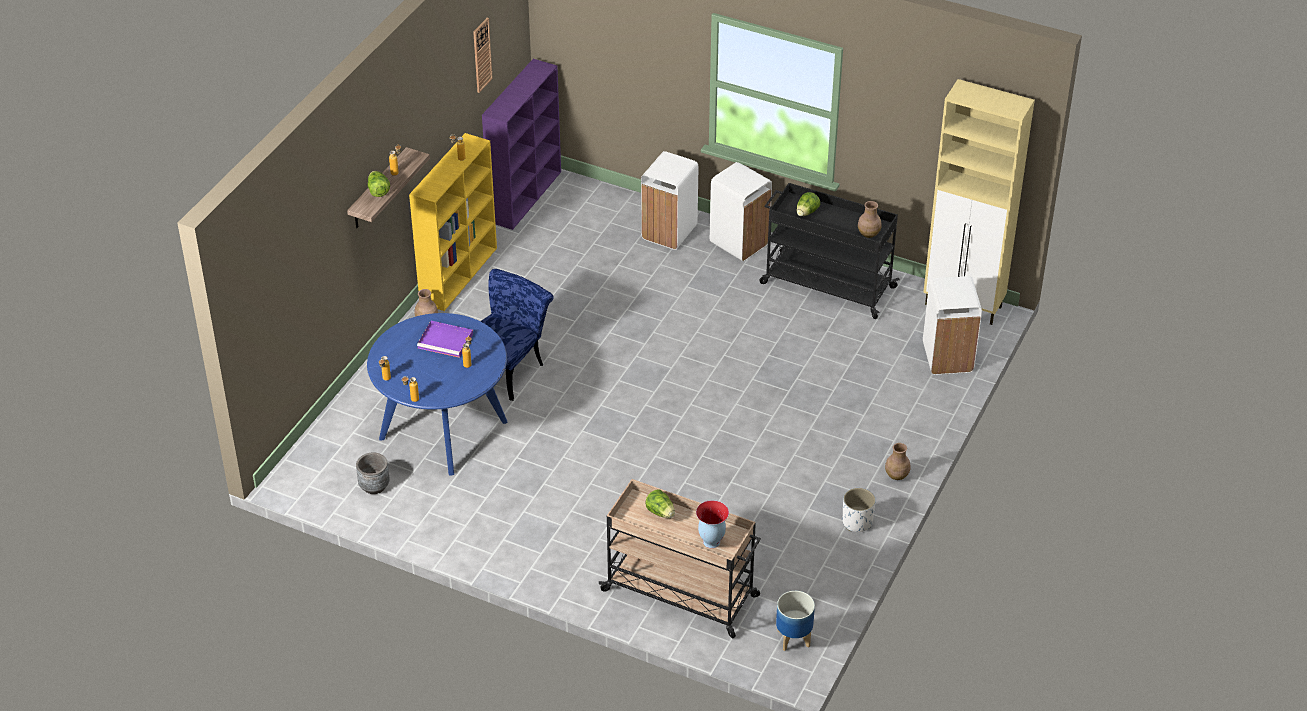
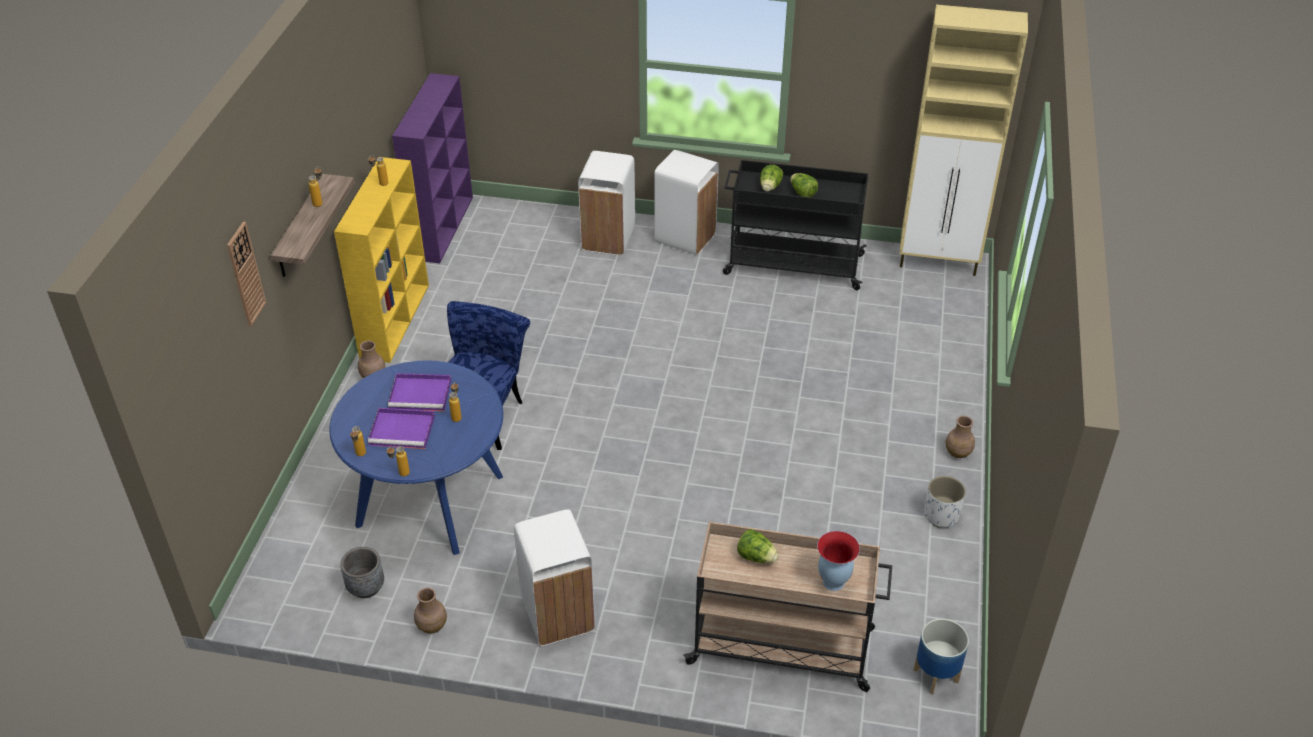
camera: 15 degrees left, 0 degrees up
(378, 191) = (303, 227): lettuce -> lettuce (802, 193)
(424, 367) = (403, 430): none -> purple tray
(482, 55) = (383, 65): wall clock -> wall clock (245, 274)
(868, 234) = (843, 198): brown vase -> brown vase (431, 626)
(948, 357) = (949, 316): white trash can -> white trash can (558, 614)

